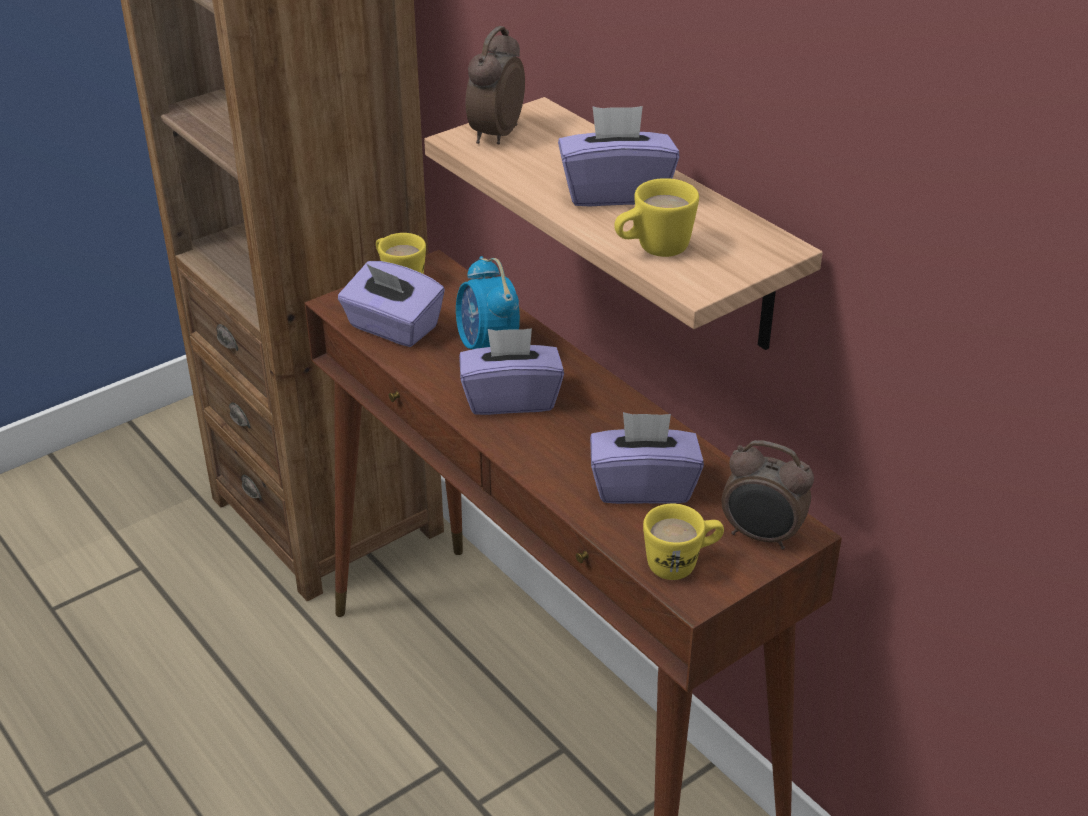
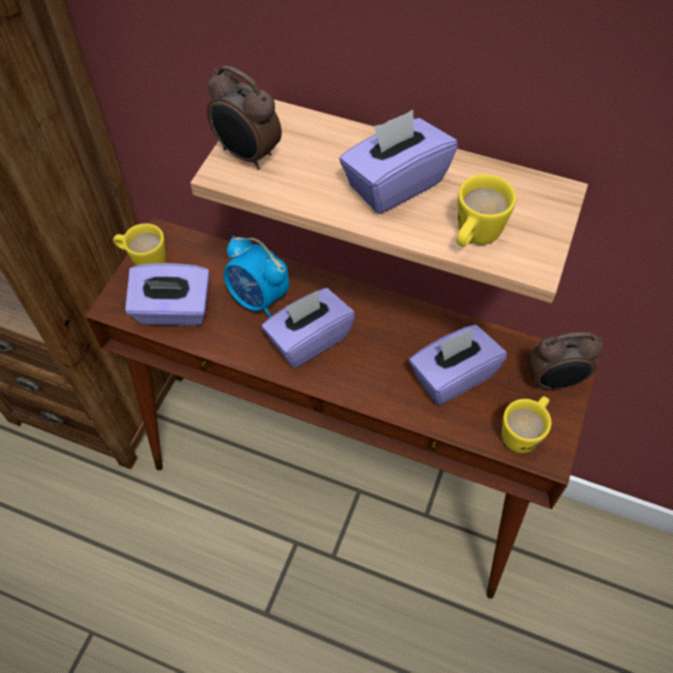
camera: 30 degrees left, 20 degrees up
(494, 135) = (247, 155): alarm clock -> alarm clock turned 45 degrees counterclockwise

